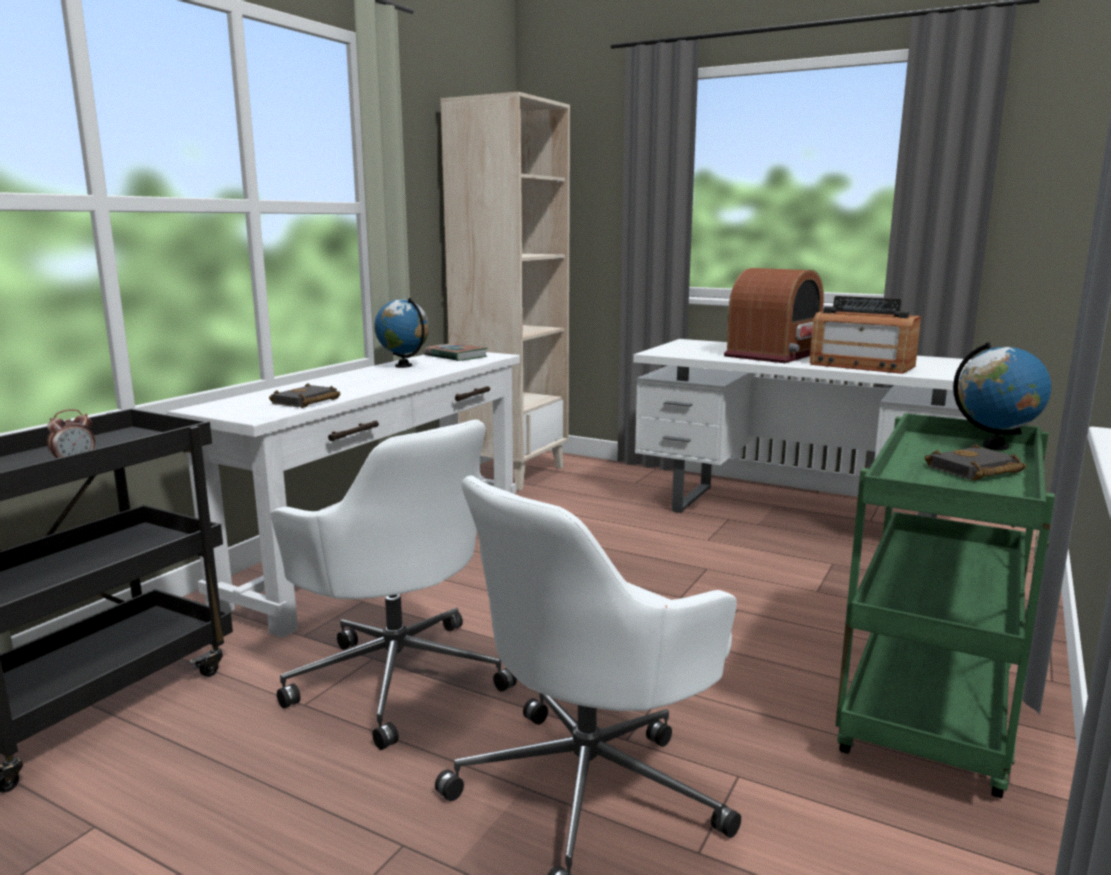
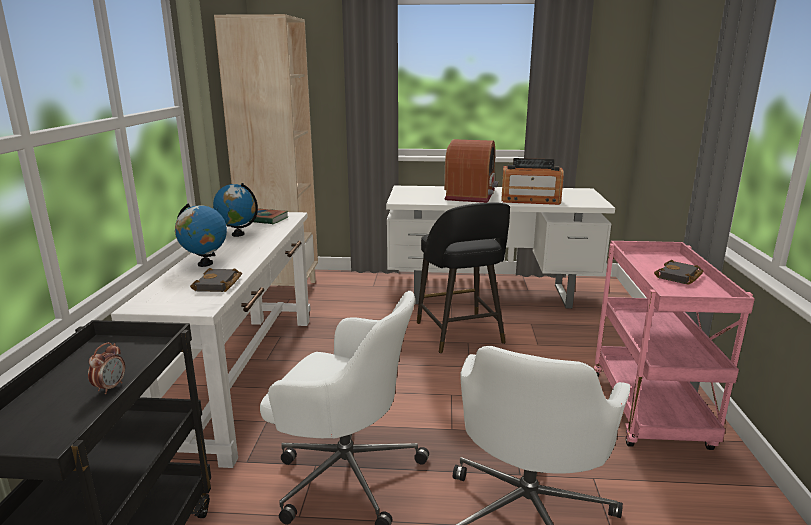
camera: 25 degrees left, 5 degrees up
(705, 557) = (460, 334): none -> black stool
(930, 718) = (650, 412): green cart -> pink cart
(995, 446) = (665, 256): globe -> globe (205, 264)

